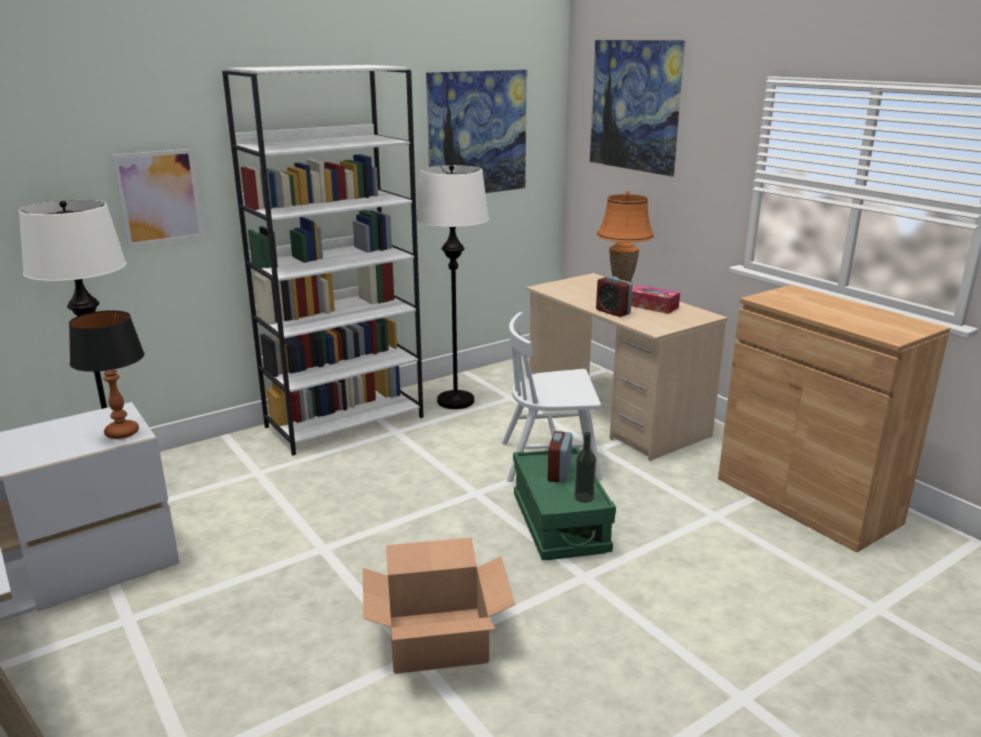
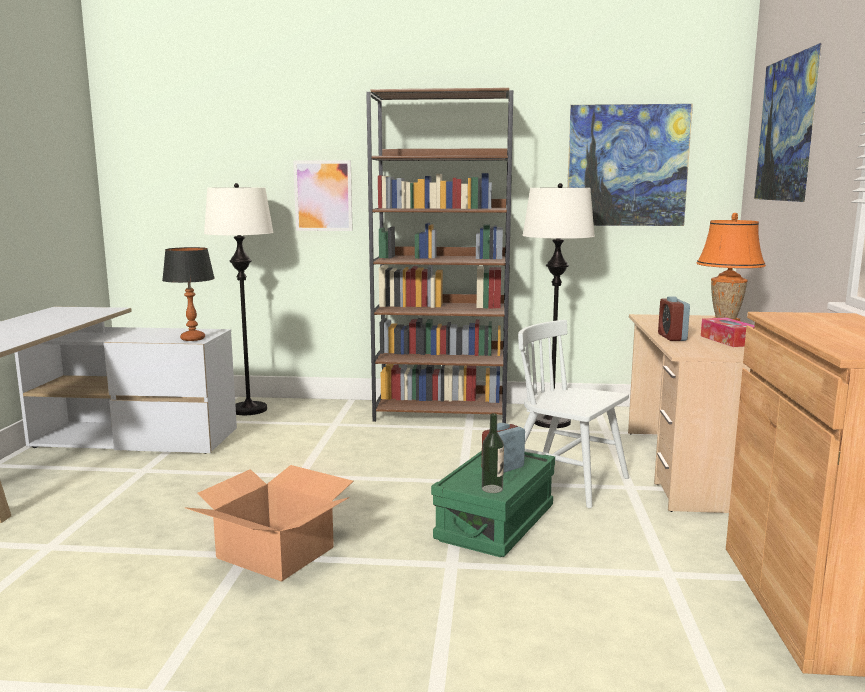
camera: 40 degrees right, 10 degrees down
(345, 421) = (442, 412): white bookcase -> brown bookcase

